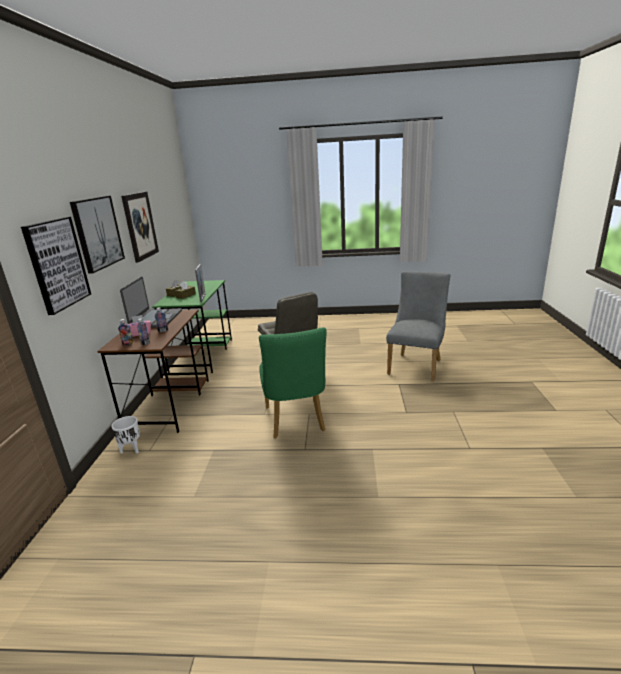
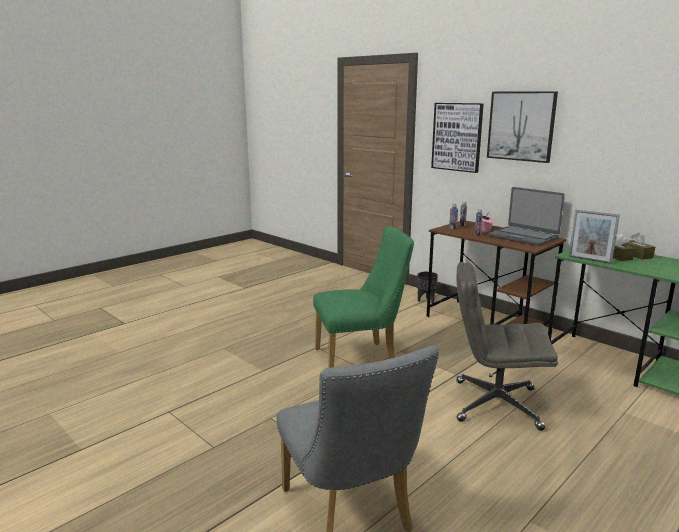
camera: 130 degrees right, 5 degrees down
(131, 450) = (426, 300): white planter -> black planter
(140, 226) = (622, 139): picture -> none
(296, 422) = (361, 358): green chair -> green chair turned 135 degrees clockwise

